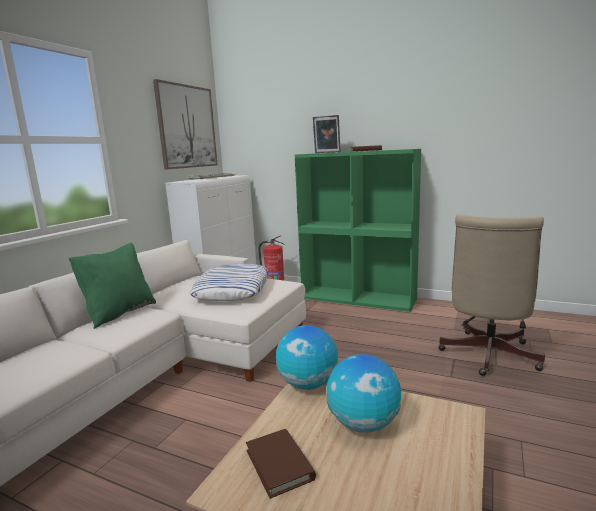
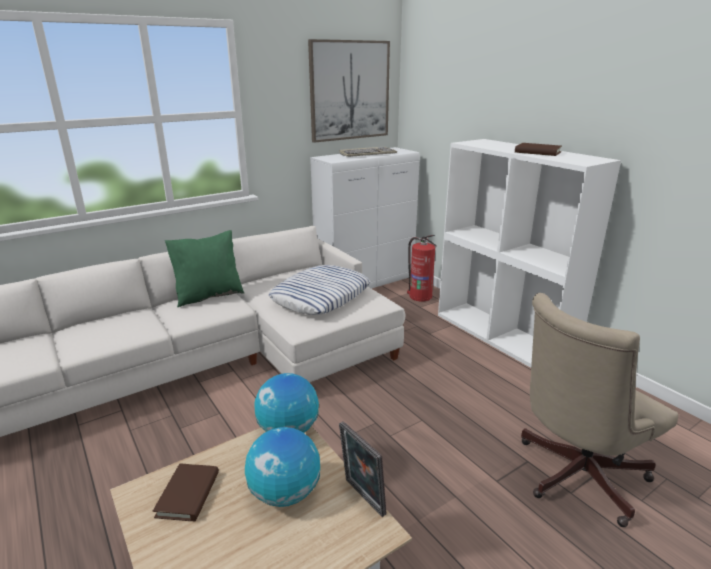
camera: 30 degrees right, 10 degrees up
(327, 152) = (493, 145): picture frame -> picture frame (362, 498)
(359, 298) = (503, 336): green bookcase -> white bookcase

